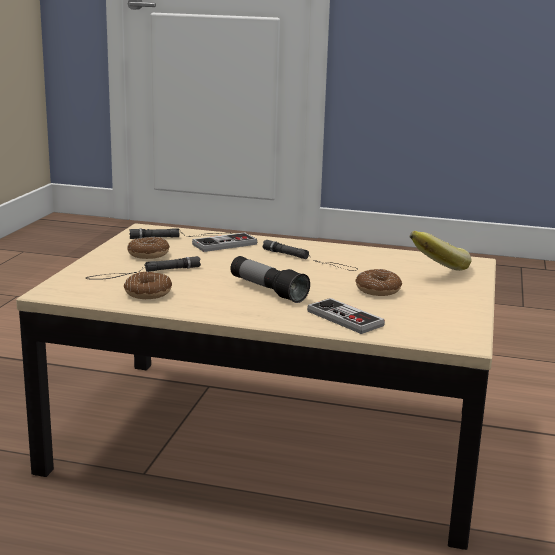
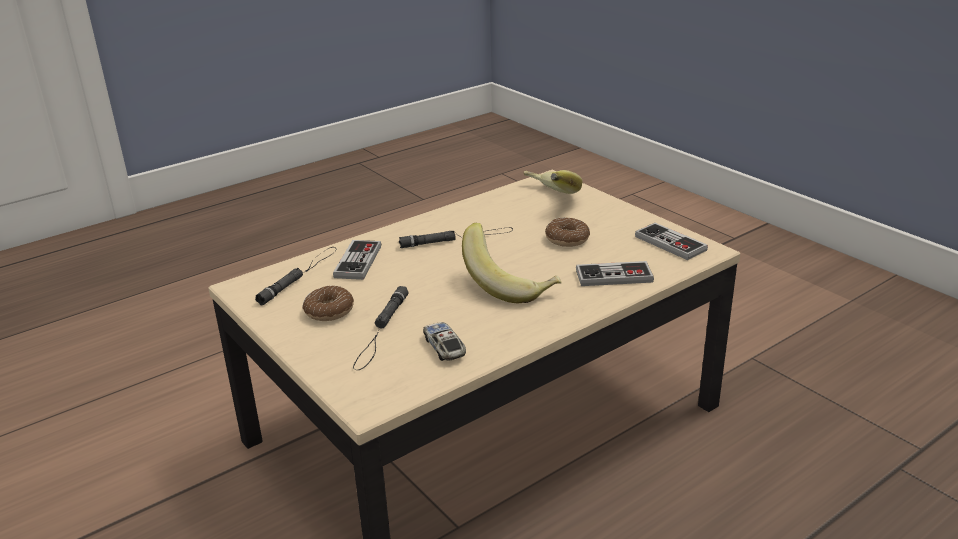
camera: 50 degrees left, 10 degrees up
(148, 293) = (444, 347): donut -> toy car
(267, 290) = (510, 285): flashlight -> banana
(446, 326) = (670, 243): none -> game controller

